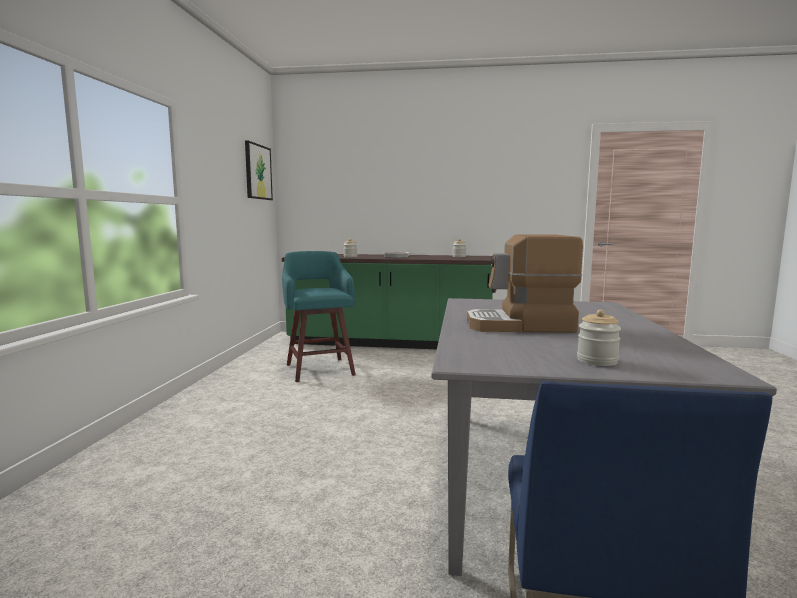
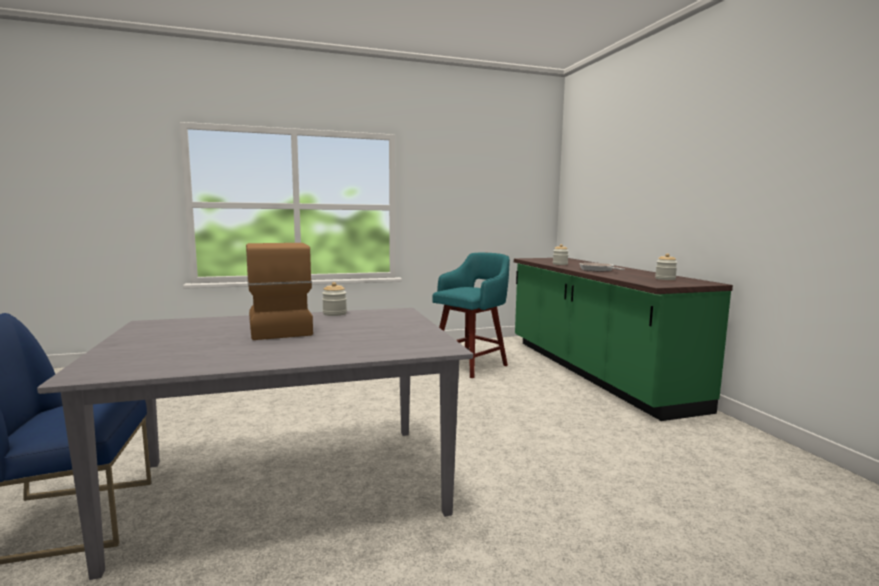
camera: 65 degrees right, 0 degrees up
(258, 172) = (521, 176): picture -> none
(597, 361) = (143, 345): jar -> jar (334, 314)

